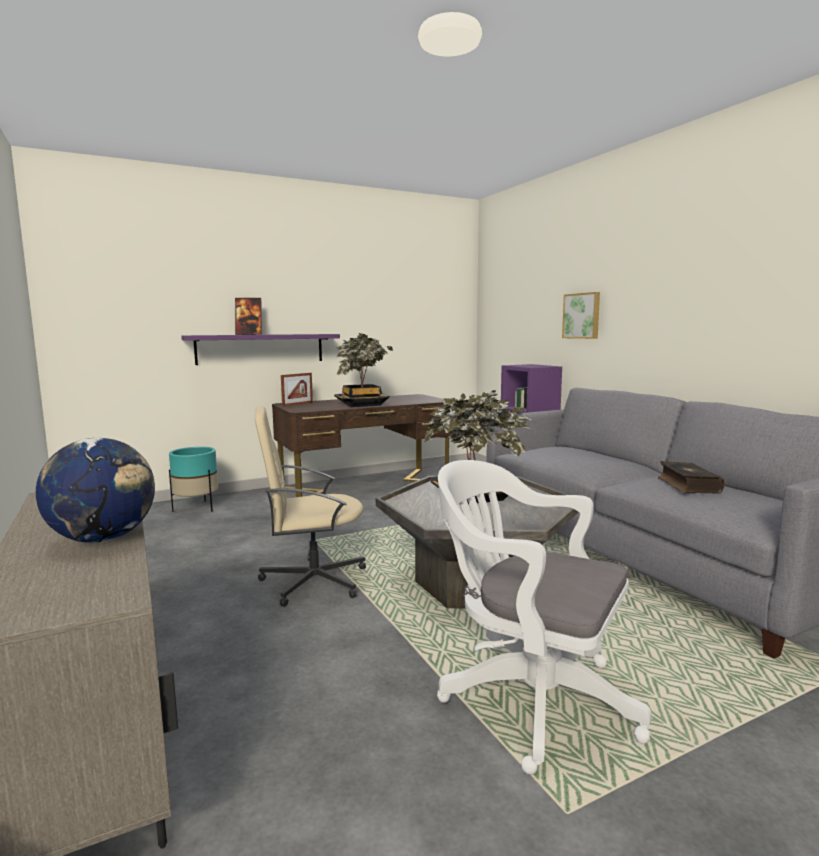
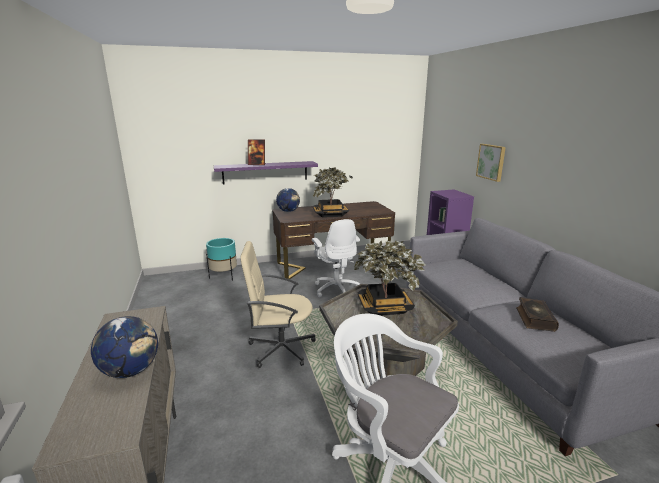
camera: 10 degrees right, 10 degrees up
(297, 404) = (288, 211): picture frame -> globe
(379, 510) = (336, 289): none -> white office chair

